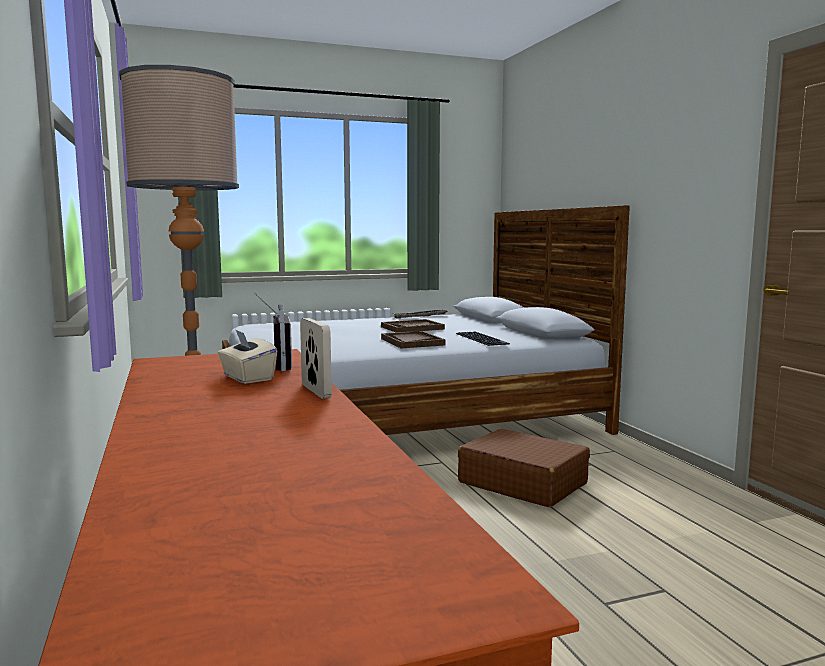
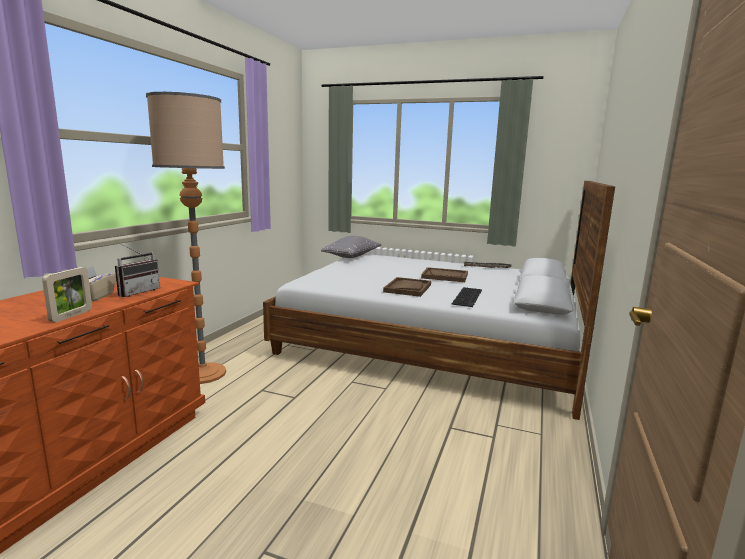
camera: 40 degrees right, 5 degrees up
(250, 327) = (352, 256): none -> grey pillow
(522, 483) = (406, 428): brown suitcase -> none

